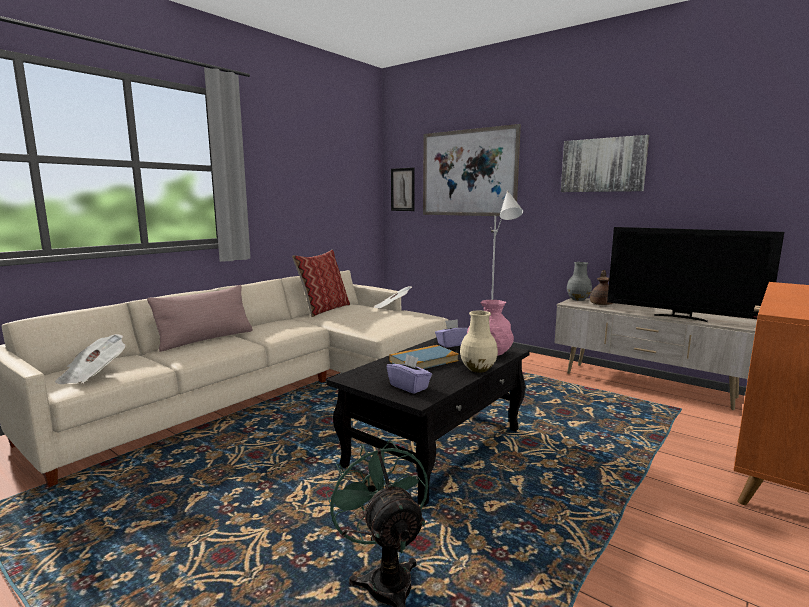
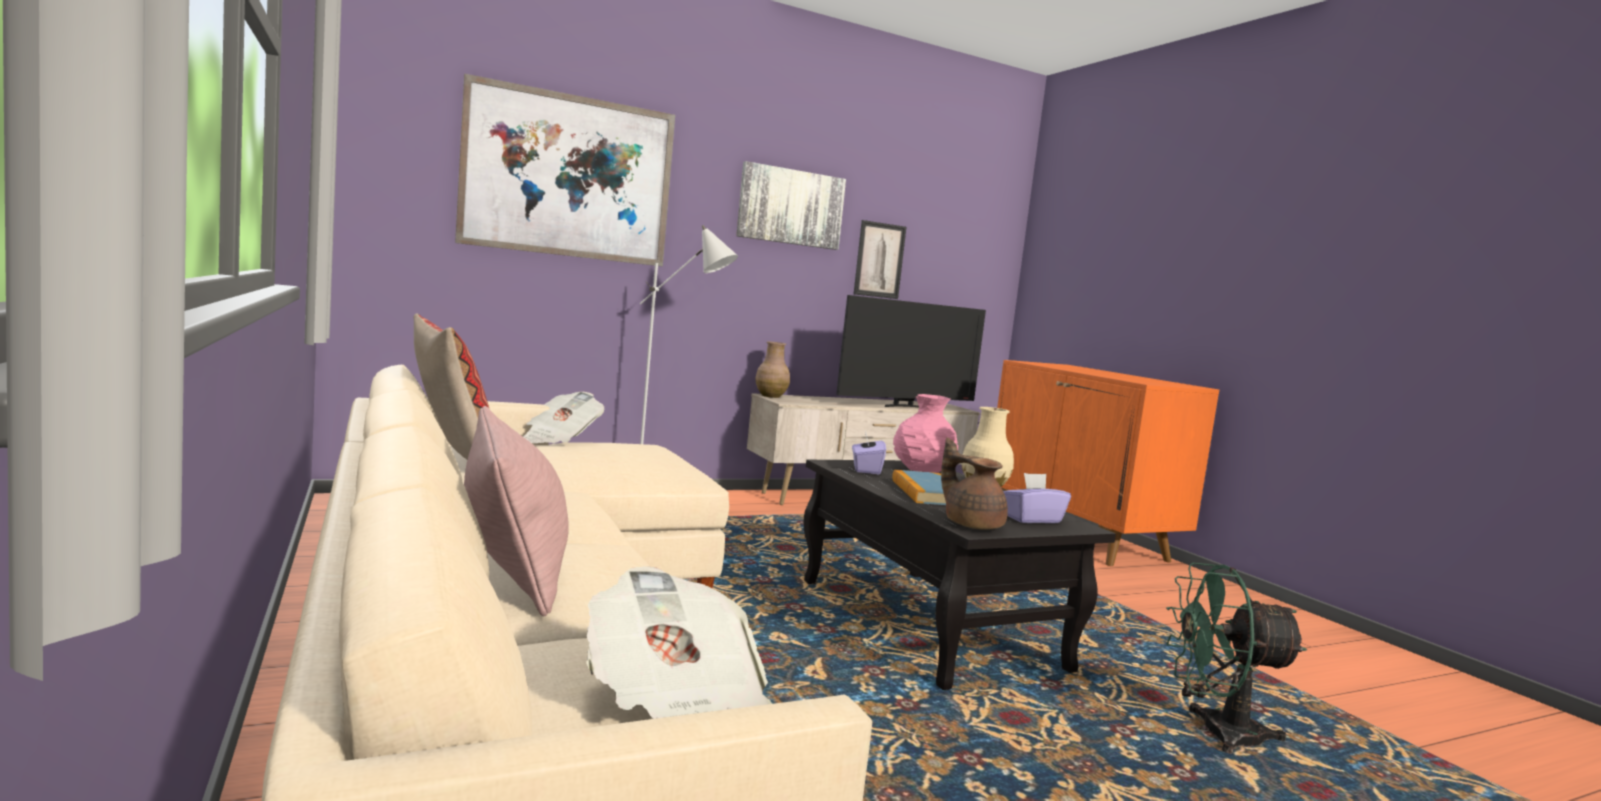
camera: 65 degrees left, 5 degrees down
(402, 189) = (393, 180): picture -> picture (879, 260)
(578, 299) = (770, 396): grey vase -> brown vase
(602, 304) = (808, 399): brown teapot -> brown teapot (971, 524)

